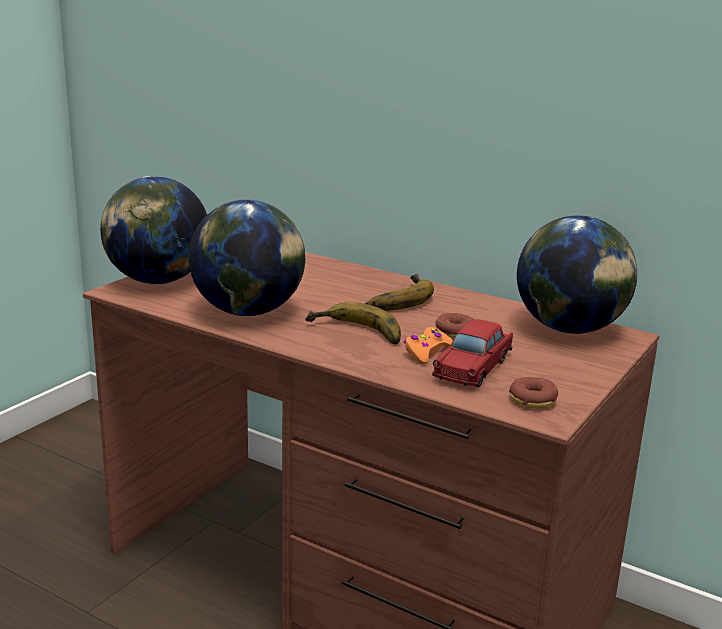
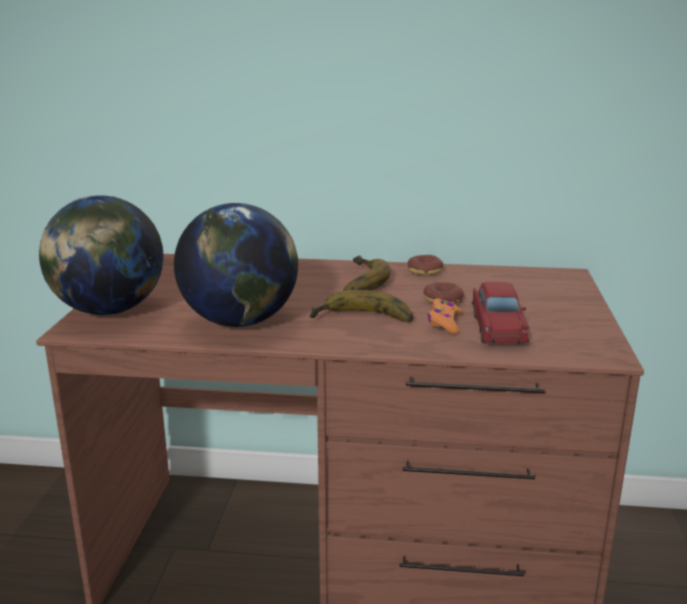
camera: 25 degrees left, 0 degrees up
(532, 400) = (577, 343): donut -> donut (425, 271)
(569, 330) = (524, 279): globe -> none

